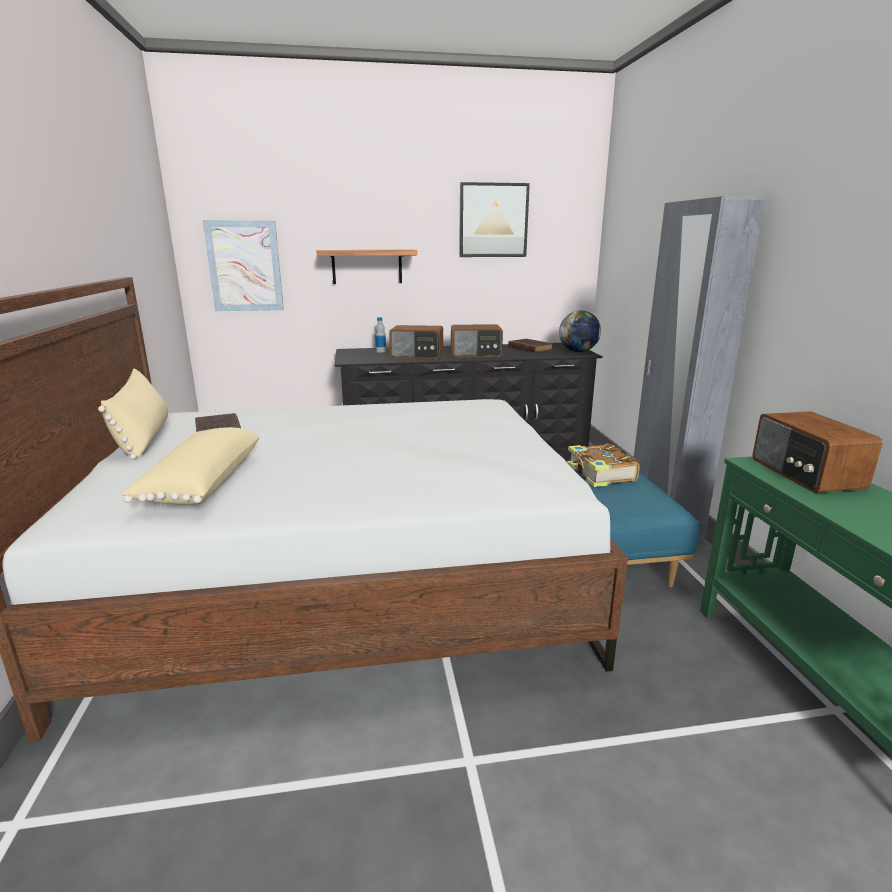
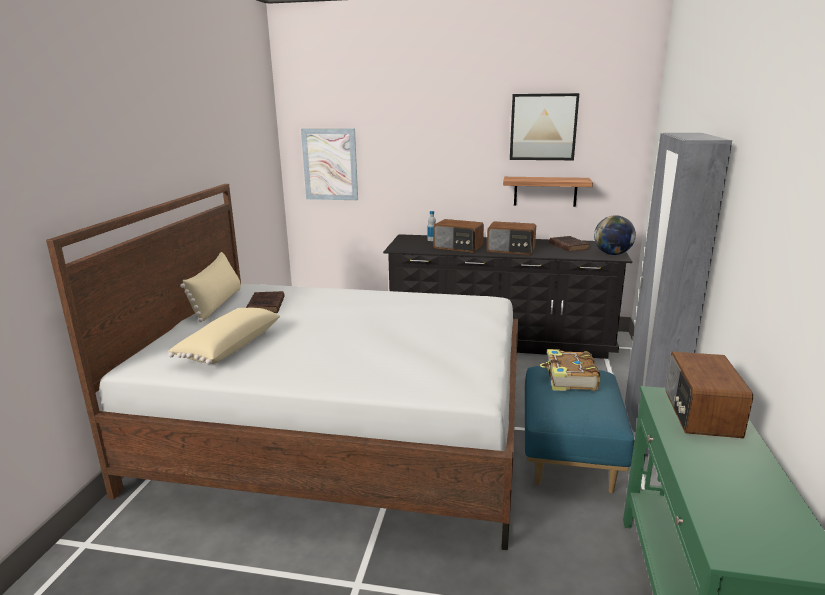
camera: 20 degrees right, 0 degrees up
(367, 266) = (427, 166): shelf -> shelf (545, 191)

